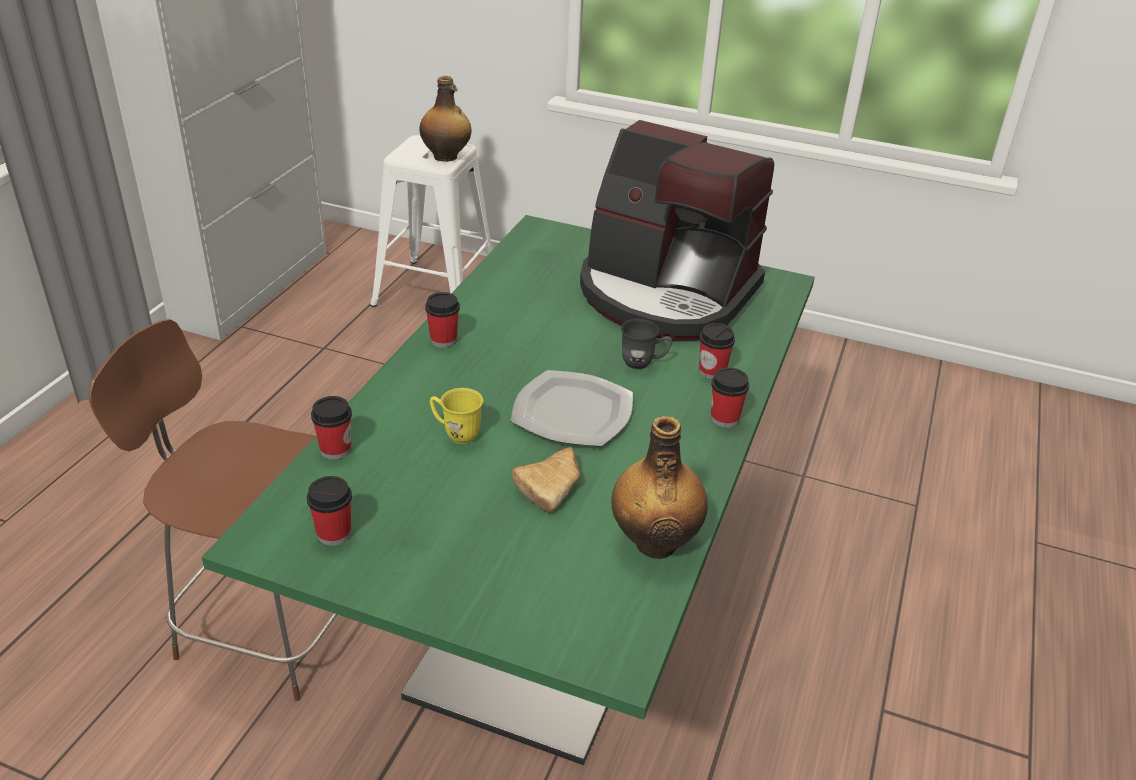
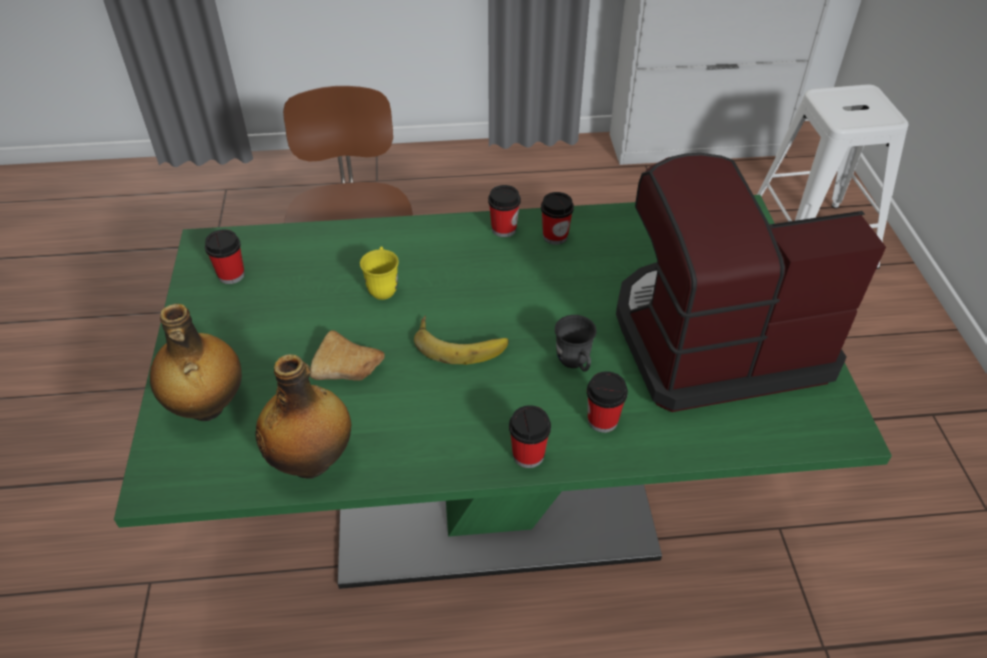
camera: 65 degrees right, 10 degrees up
(335, 450) = (323, 236): cup -> cup (555, 236)
(446, 157) = (859, 118): bottle -> bottle (207, 407)
(572, 411) = (460, 342): plate -> banana
(666, 294) = (714, 339): coffee machine -> coffee machine turned 75 degrees clockwise

